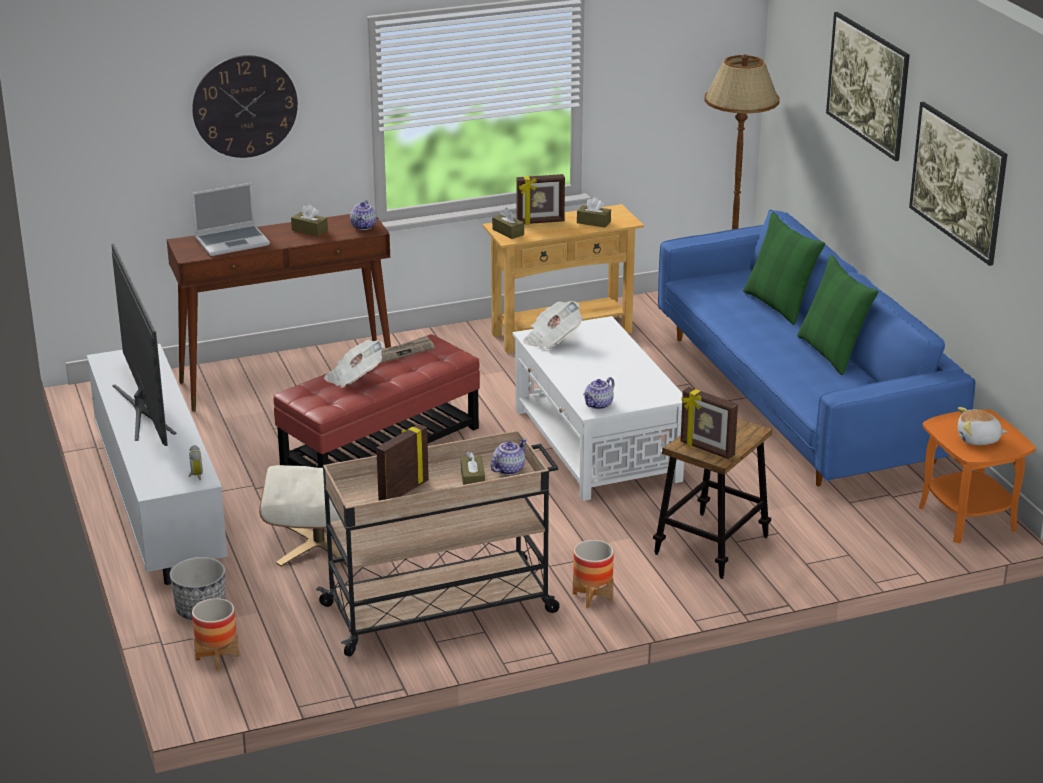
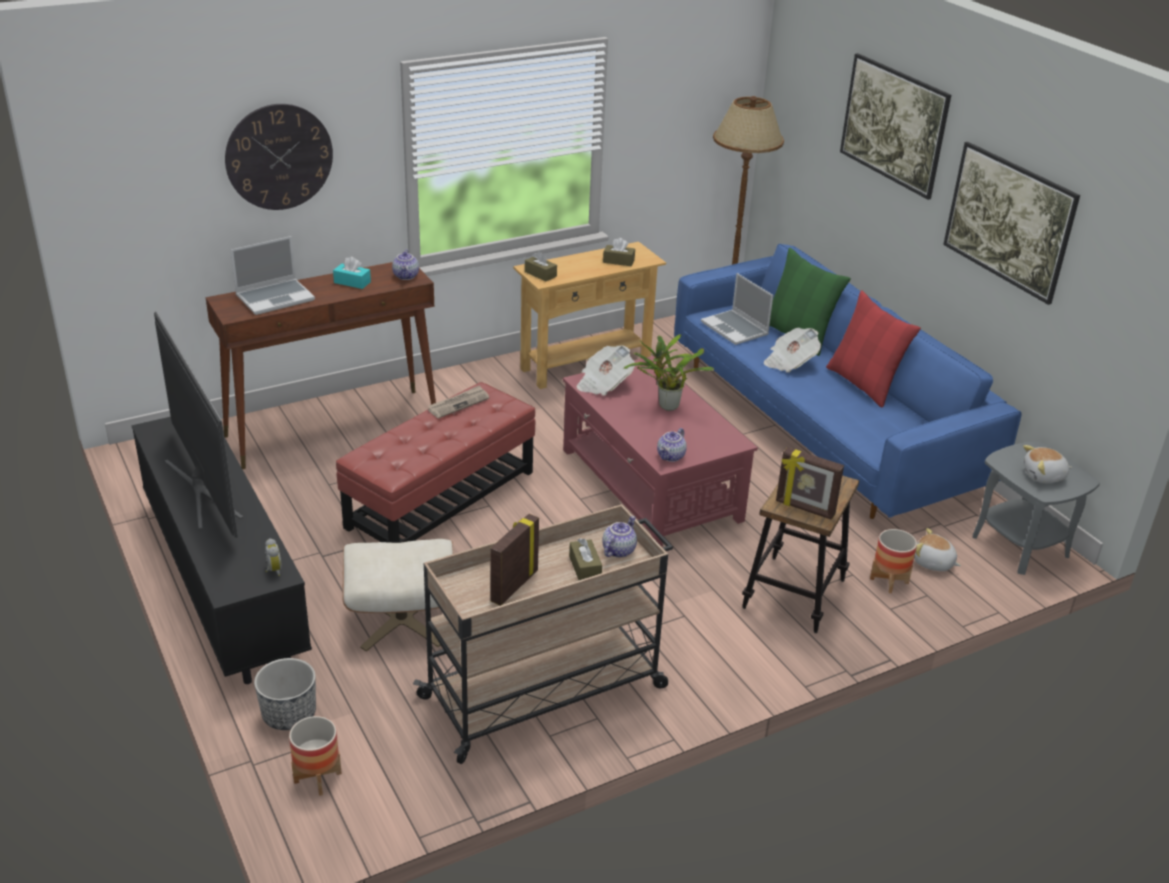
camera: 10 degrees left, 5 degrees up
(160, 502) = (224, 579): white tv stand -> black tv stand
(309, 230) = (352, 282): brown tissue box -> turquoise tissue box
(354, 378) = (416, 436): newspaper -> newspaper (789, 362)
(540, 222) = (568, 262): picture frame -> none
(592, 597) = (695, 665): planter -> planter (889, 581)
(596, 445) = (650, 485): white coffee table -> red coffee table
(608, 361) = (665, 406): none -> potted plant
(713, 296) = (735, 329): none -> laptop
(831, 353) = (863, 384): green pillow -> red pillow
(867, 528) = (933, 563): none -> plush toy
(968, 518) = (1020, 546): orange side table -> grey side table

